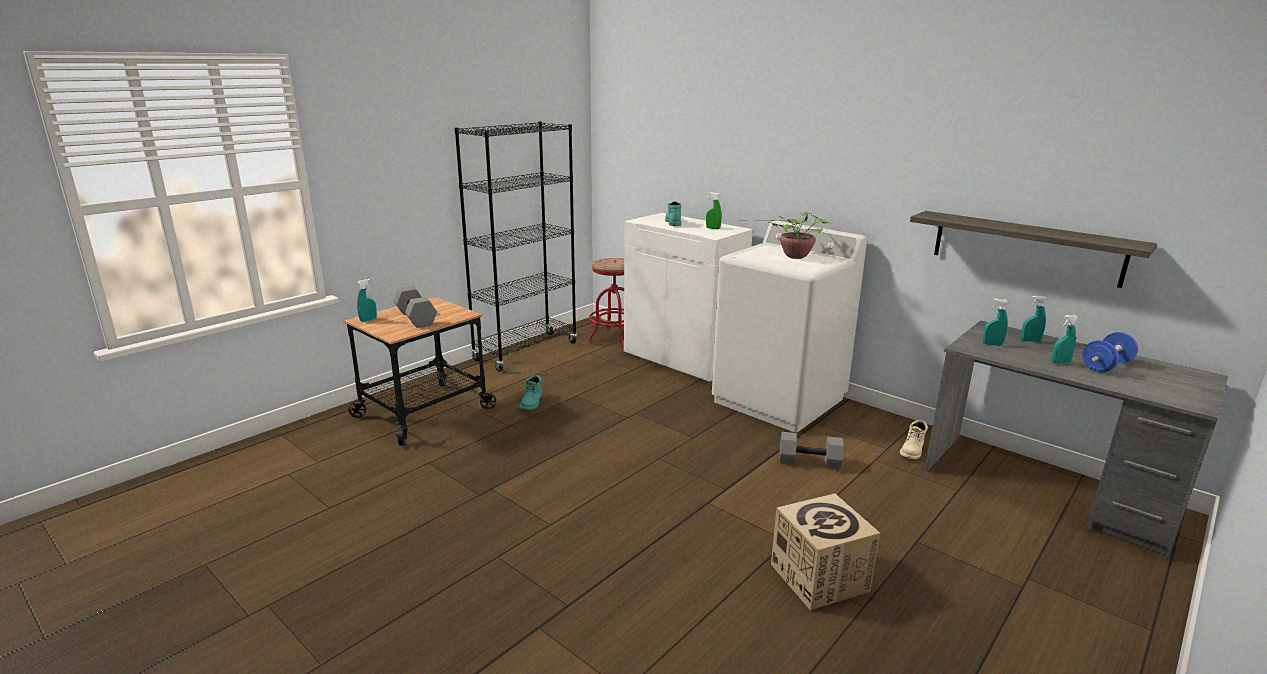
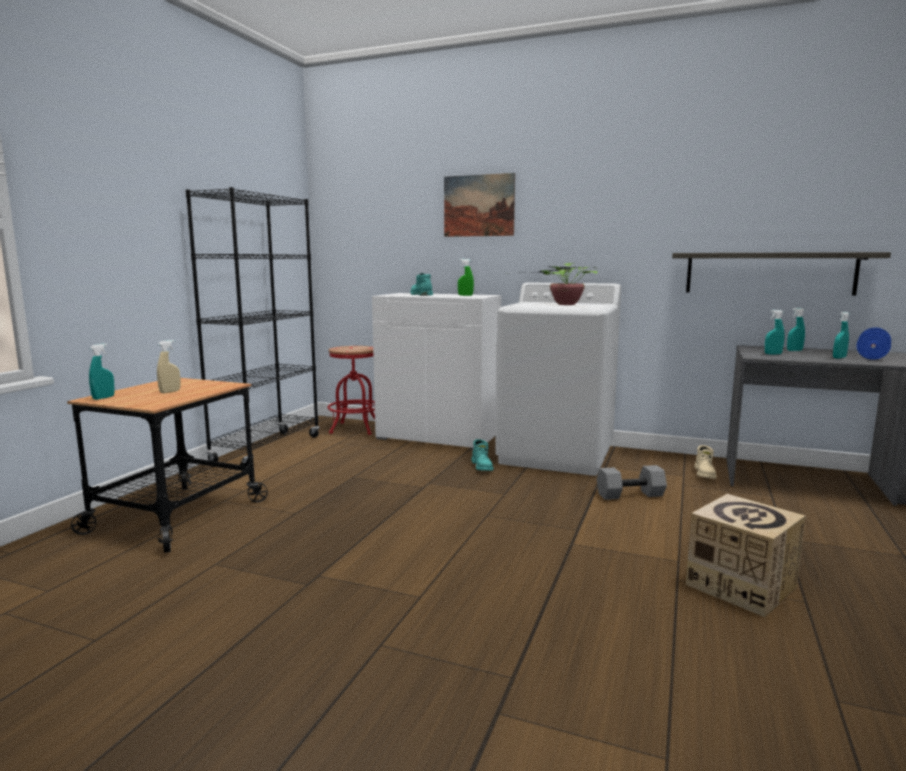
camera: 20 degrees left, 10 degrees down
(417, 318) = (170, 392): grey dumbbell -> beige spray bottle
(532, 403) = (307, 490): turquoise boot -> turquoise boot (482, 467)
(738, 134) = (479, 205): none -> picture

